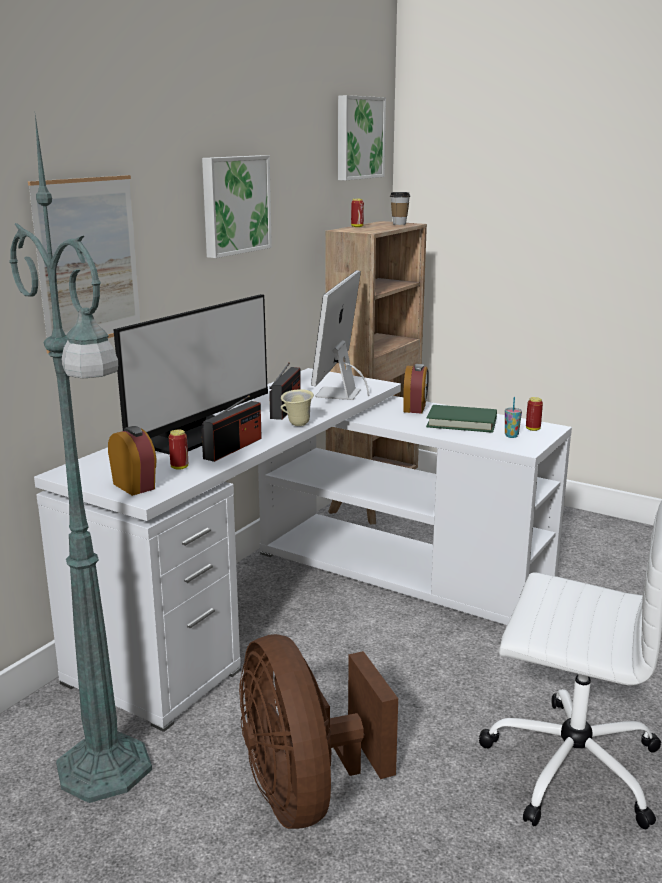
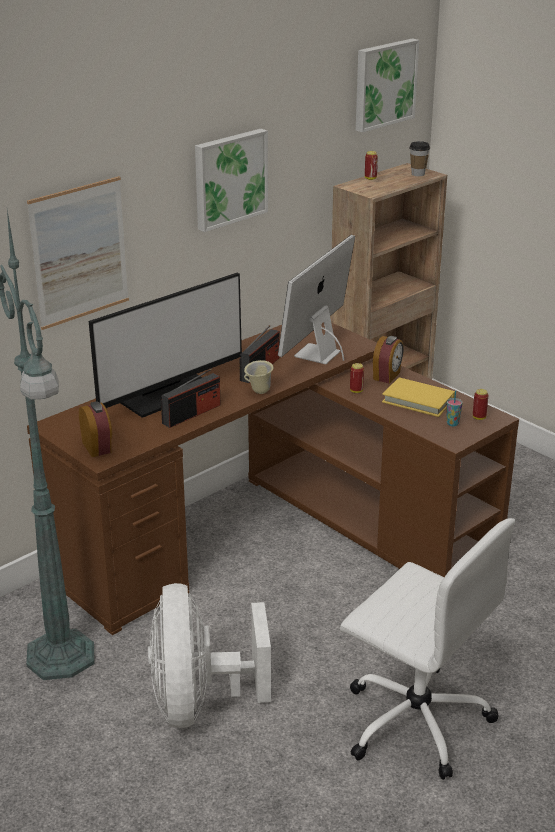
camera: 15 degrees right, 10 degrees up
(179, 467) = (139, 431): can -> can (356, 391)
(306, 793) = (199, 702): brown fan -> white fan
(314, 598) = (277, 535): white desk -> brown desk
(461, 423) = (418, 400): green book -> yellow book

